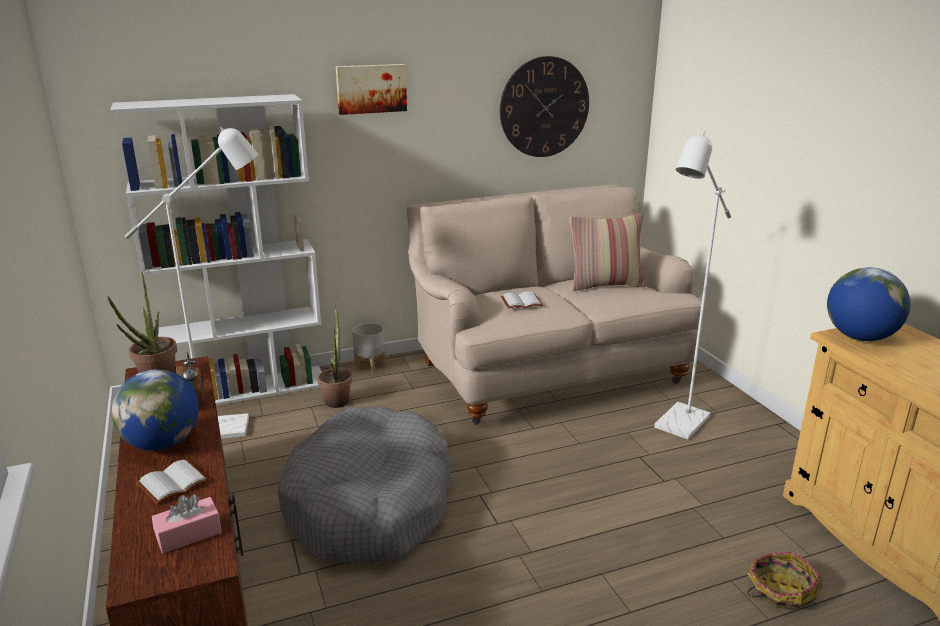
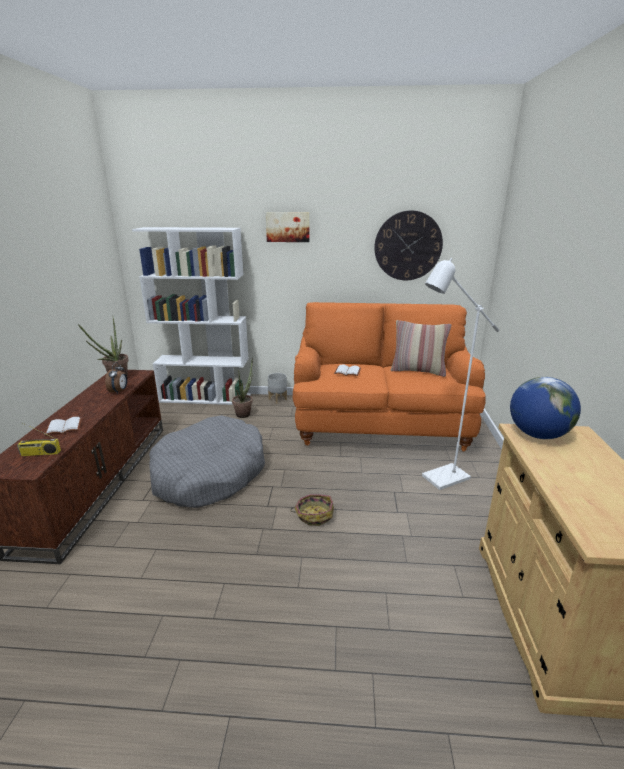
camera: 25 degrees right, 0 degrees up
(162, 443) = (83, 407): globe -> none
(189, 534) = (40, 453): pink tissue box -> radio
(231, 428) = (180, 416): white floor lamp -> none
(546, 371) = (380, 424): beige sofa -> orange sofa
(780, 590) = (416, 613): basket -> basket (314, 515)

